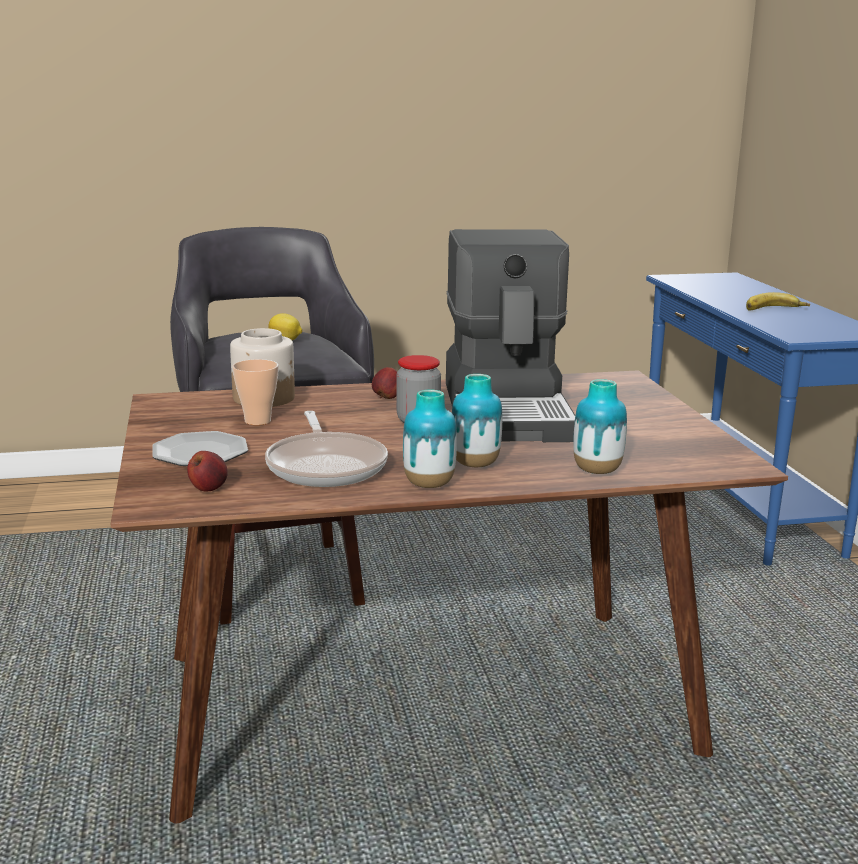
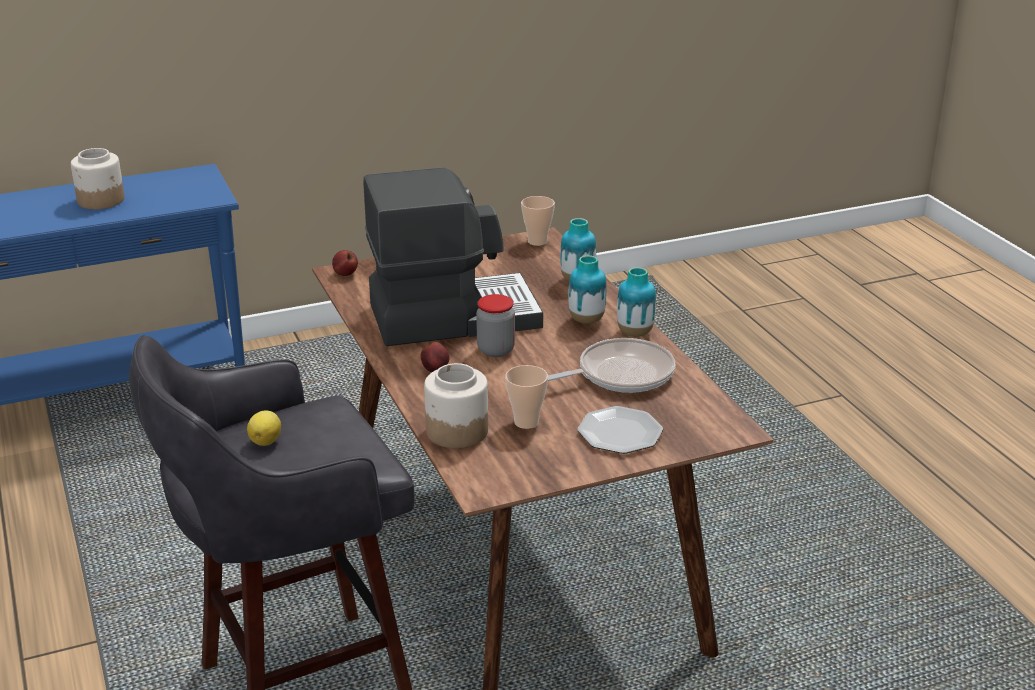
camera: 100 degrees left, 10 degrees up
(208, 489) = (692, 413): apple -> apple (345, 274)
(727, 461) = (537, 241): none -> cup
(775, 309) = (101, 200): banana -> jar

